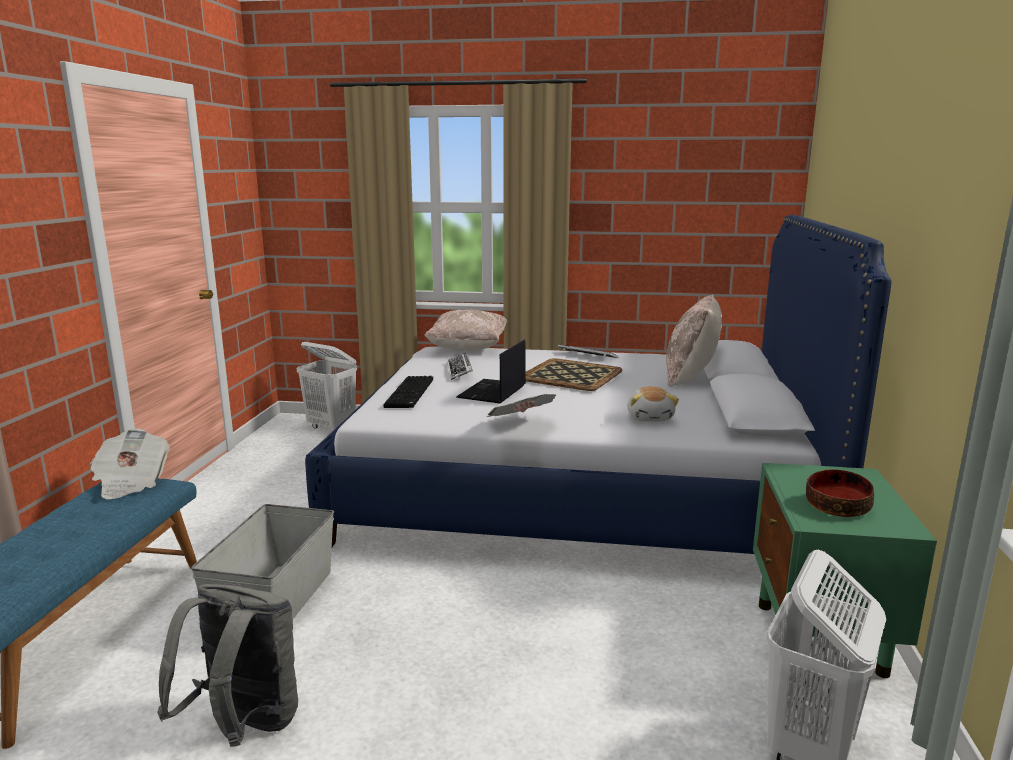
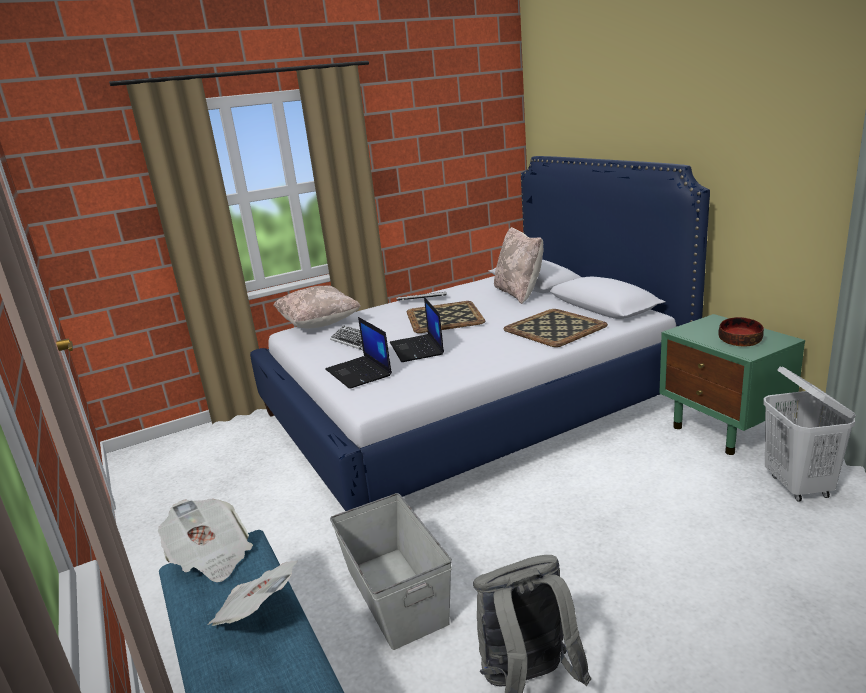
camera: 35 degrees left, 5 degrees up
(332, 427) = (189, 444): white laundry basket -> none
(411, 393) = (359, 372): keyboard -> laptop
(520, 424) = (489, 363): newspaper -> newspaper (258, 612)
(650, 417) = (554, 327): plush toy -> tray

